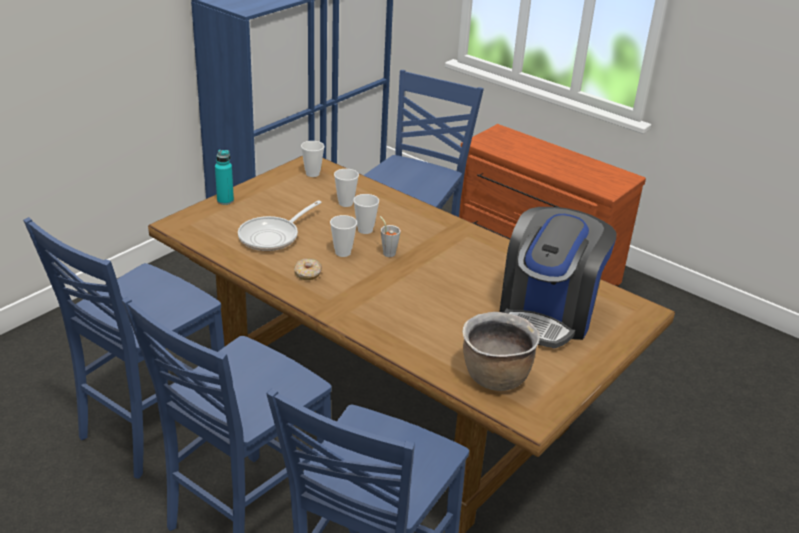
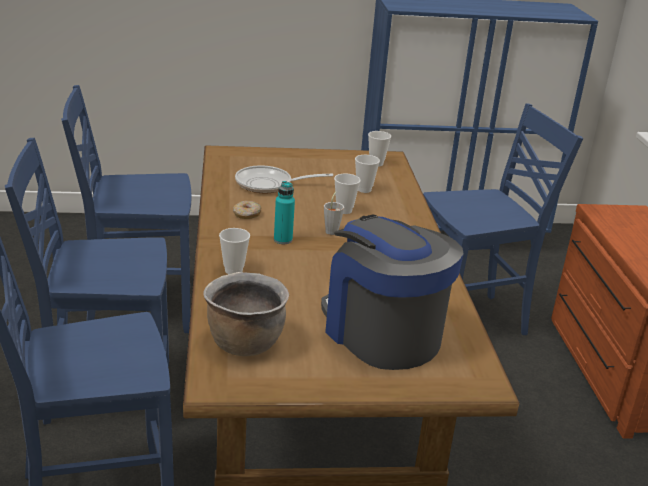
camera: 45 degrees right, 5 degrees down
(225, 200) = (280, 153): turquoise bottle -> turquoise bottle (283, 240)
(343, 252) = (298, 215): cup -> cup (233, 270)
(548, 314) = (381, 333): coffee machine -> coffee machine turned 75 degrees clockwise

